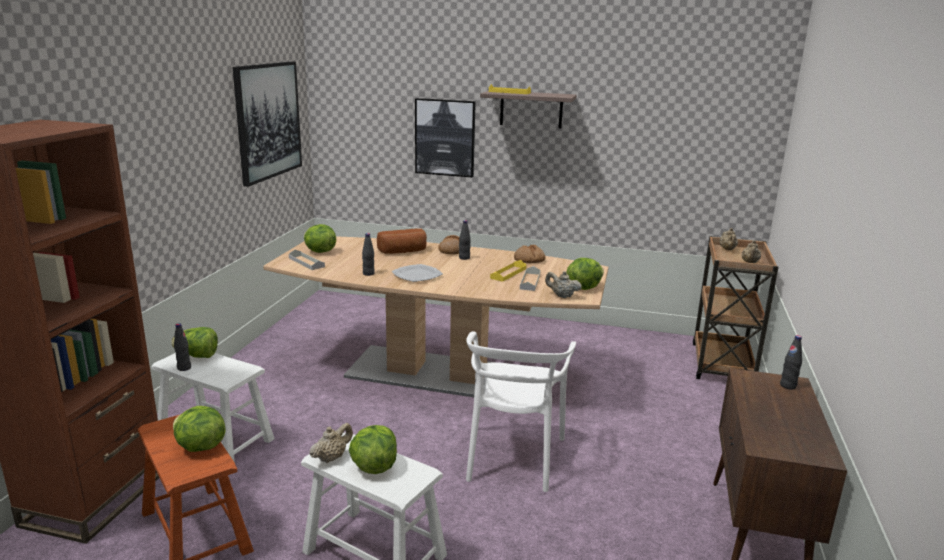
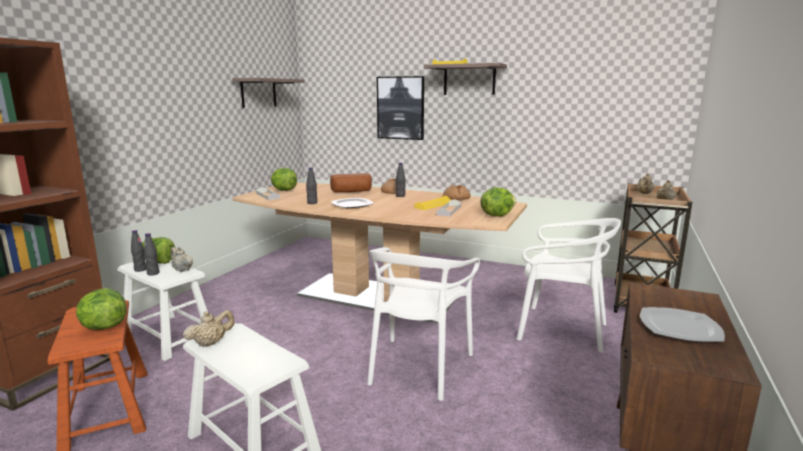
camera: 10 degrees right, 5 degrees down
(268, 121) = (258, 93): picture -> shelf
(374, 466) = (245, 353): lettuce -> none
(562, 296) = (473, 220): beige teapot -> beige teapot (182, 270)
(647, 403) = (561, 330): none -> white chair
(780, 418) = (680, 328): none -> plate
(788, 386) = (693, 299): black bottle -> black bottle (153, 273)

